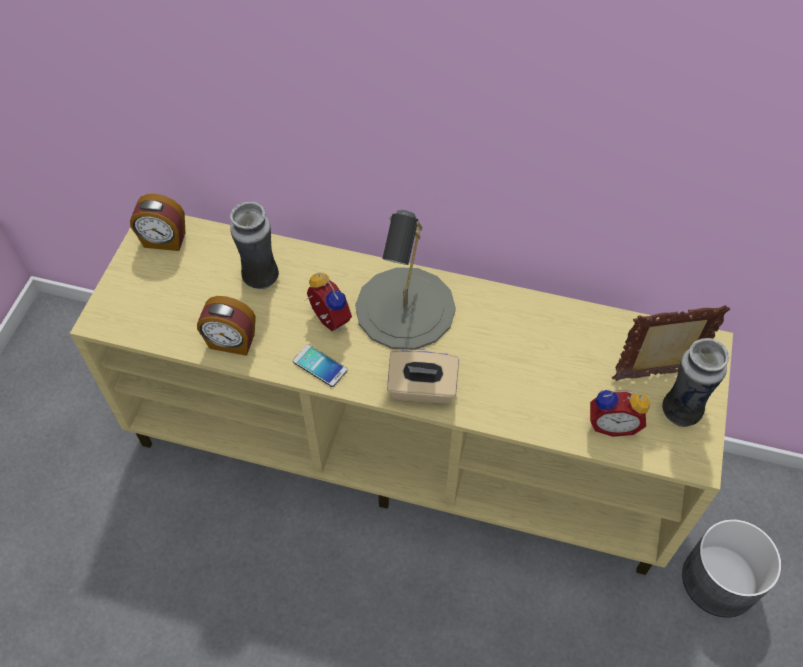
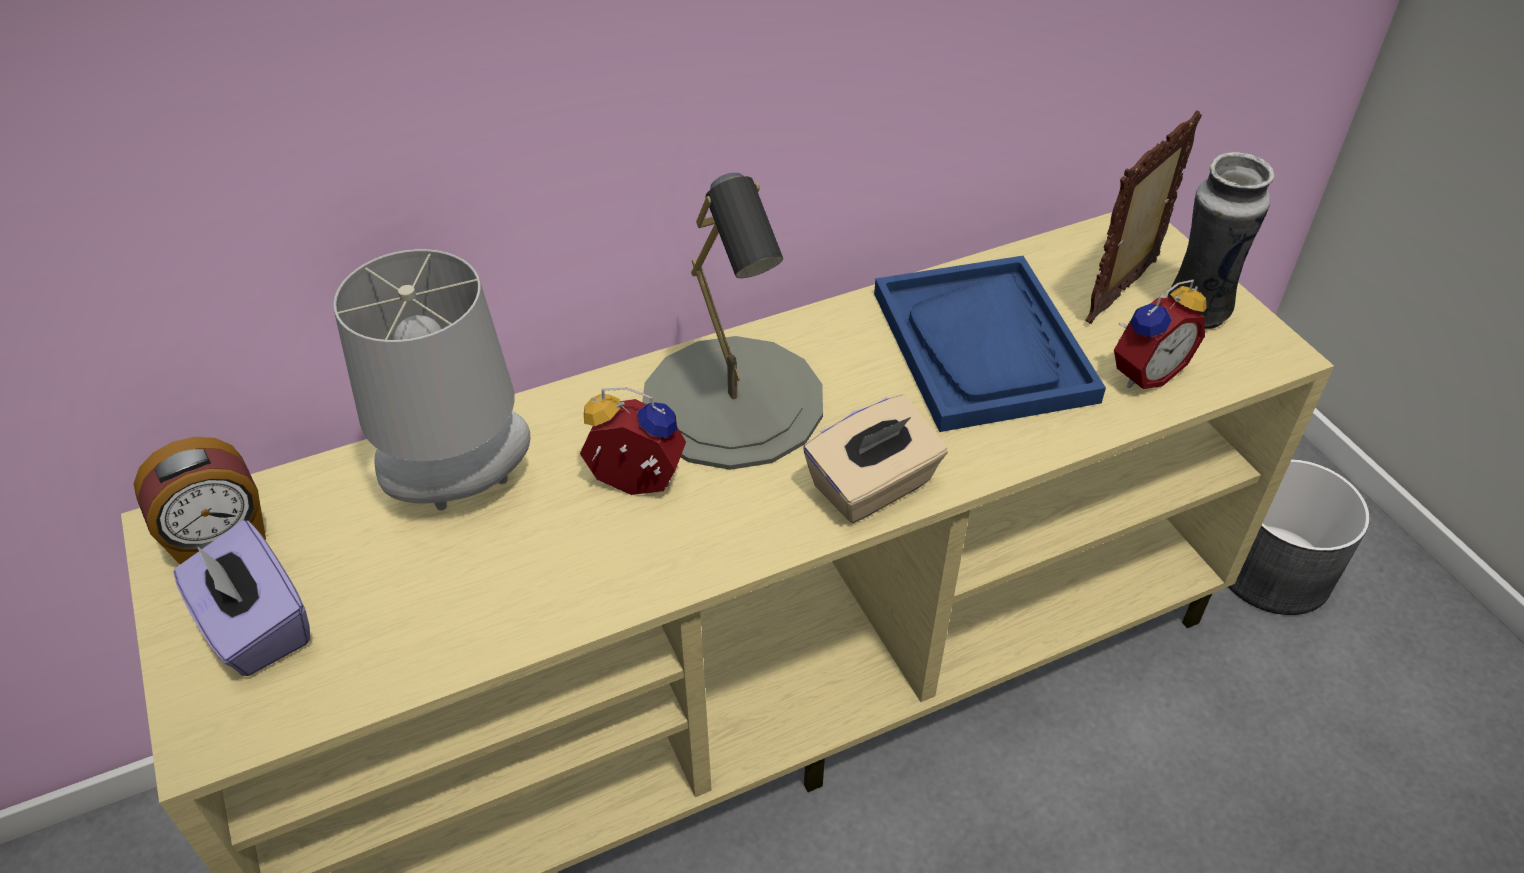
camera: 40 degrees left, 10 degrees down
(147, 286) = (255, 626): none -> purple tissue box
(231, 342) = (506, 613): alarm clock -> none
(261, 278) = (461, 493): vase -> grey table lamp
(320, 366) = (690, 552): phone -> none
(547, 357) = (983, 346): none -> blue tray

